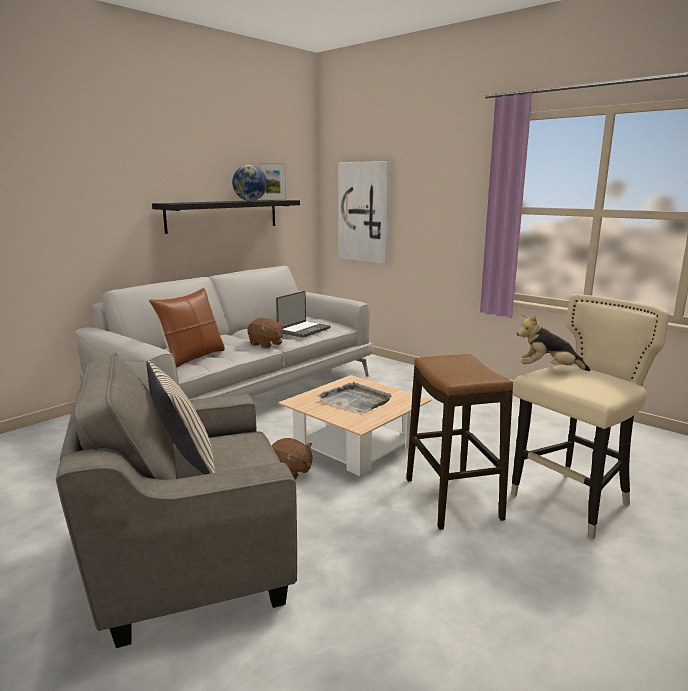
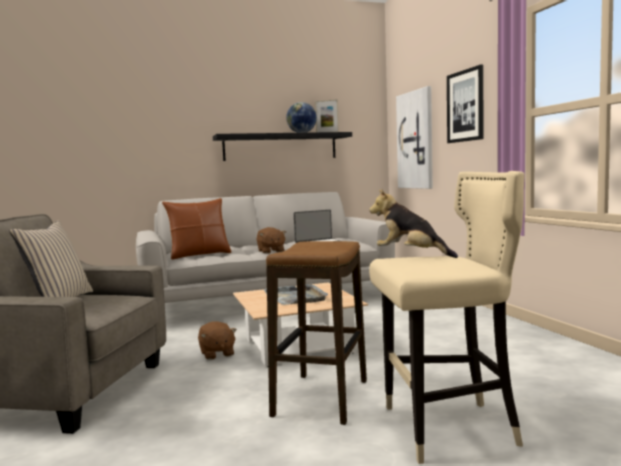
camera: 30 degrees right, 10 degrees down
(437, 189) = (465, 106): none -> picture

